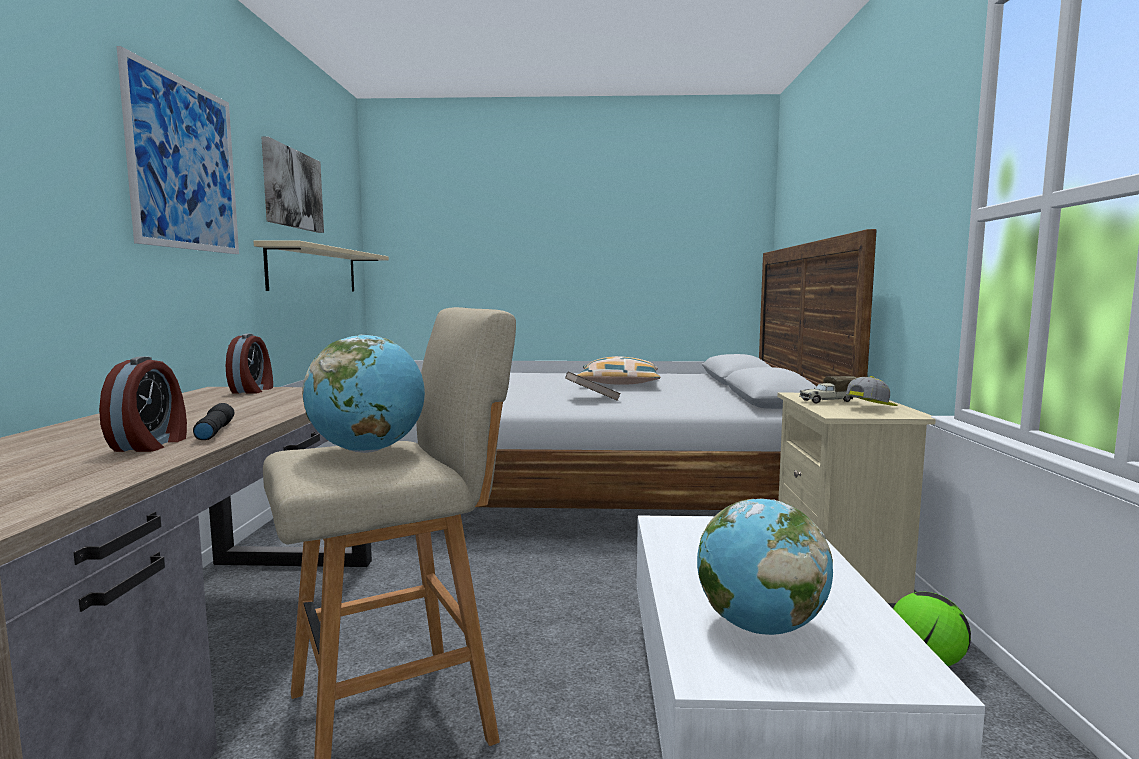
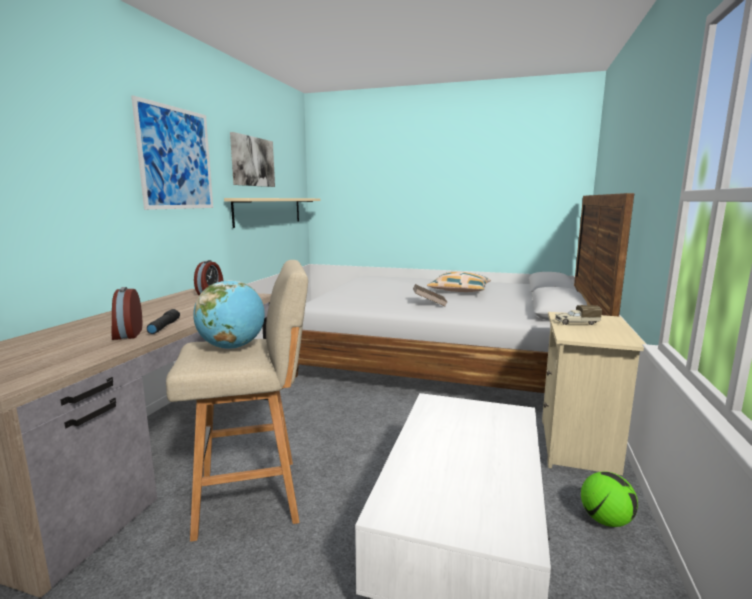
camera: 15 degrees right, 5 degrees up
(151, 444) = (127, 334): alarm clock -> alarm clock turned 150 degrees clockwise
(759, 627) = (440, 485): globe -> none
(872, 407) = (604, 332): cap -> none

